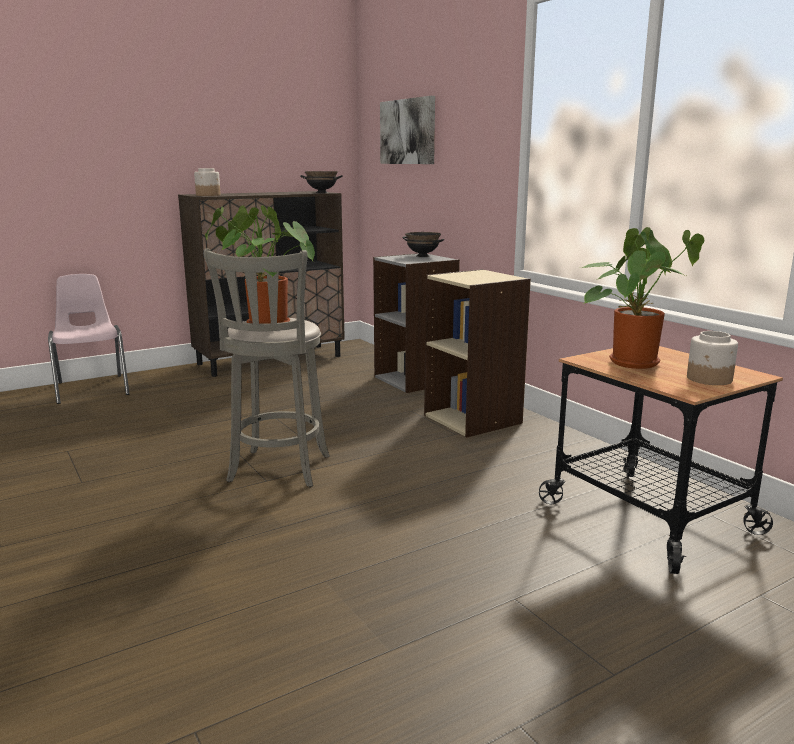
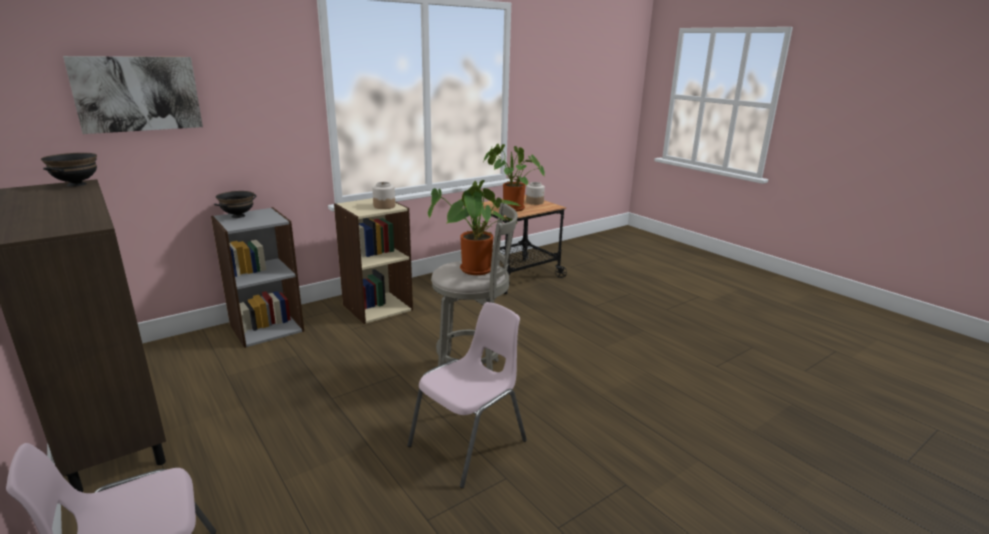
camera: 95 degrees left, 5 degrees up
(148, 467) = (470, 443): none -> pink chair
(208, 195) = (74, 225): jar -> jar (384, 206)

